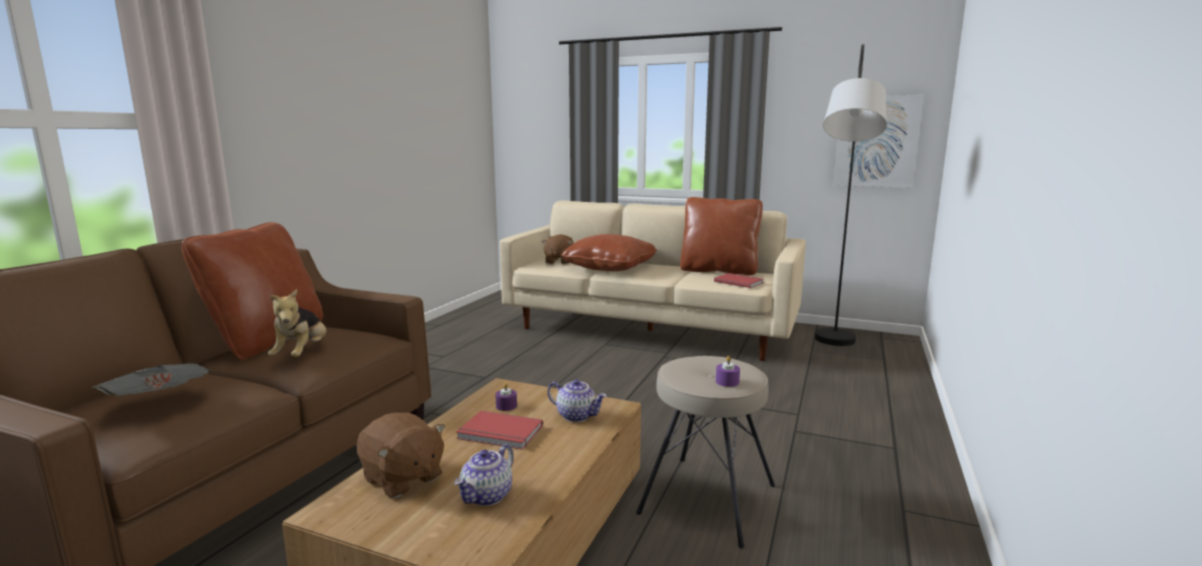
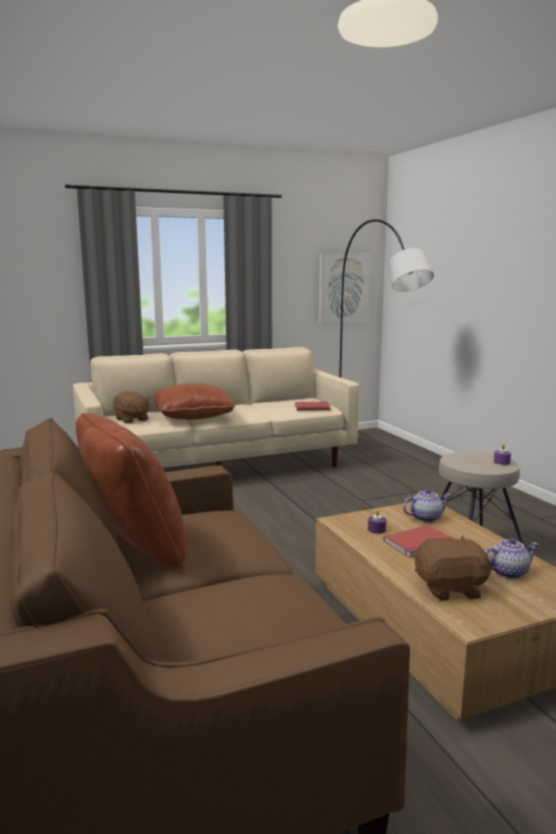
camera: 45 degrees left, 0 degrees up
(160, 404) = (261, 617): newspaper -> none
(302, 354) = (223, 543): plush toy -> none
(487, 496) = (508, 572): teapot -> teapot turned 90 degrees counterclockwise
(718, 270) = (275, 402): brown pillow -> none

